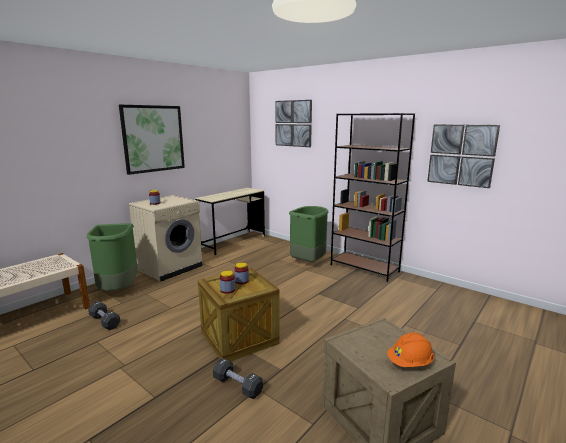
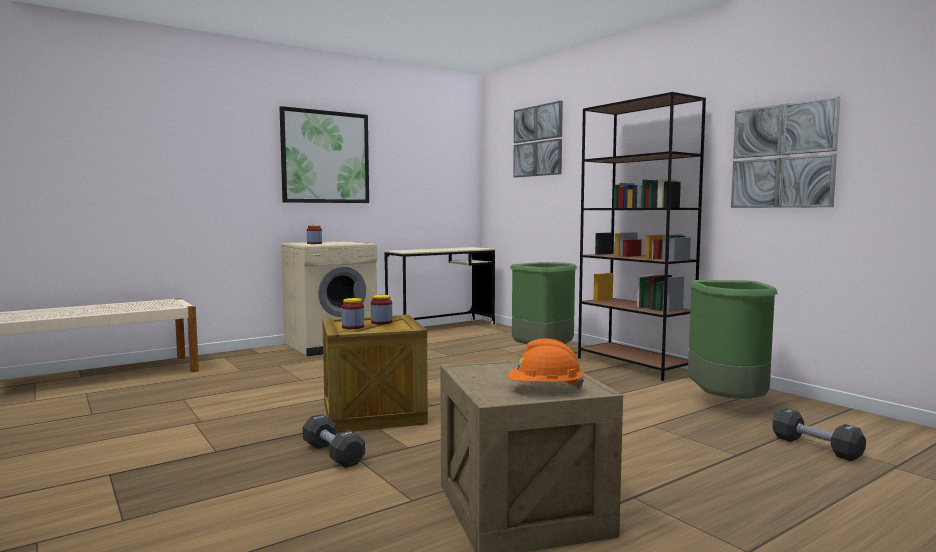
camera: 15 degrees right, 10 degrees down
(105, 321) = (207, 384): black dumbbell -> black dumbbell (816, 447)
(118, 290) = (246, 360): green trash can -> green trash can (728, 404)

